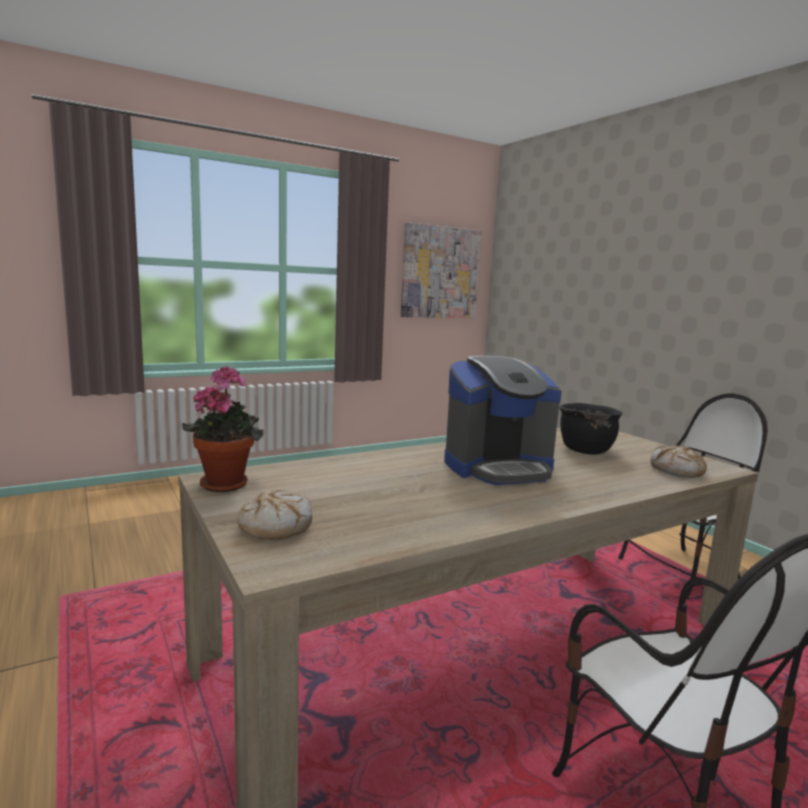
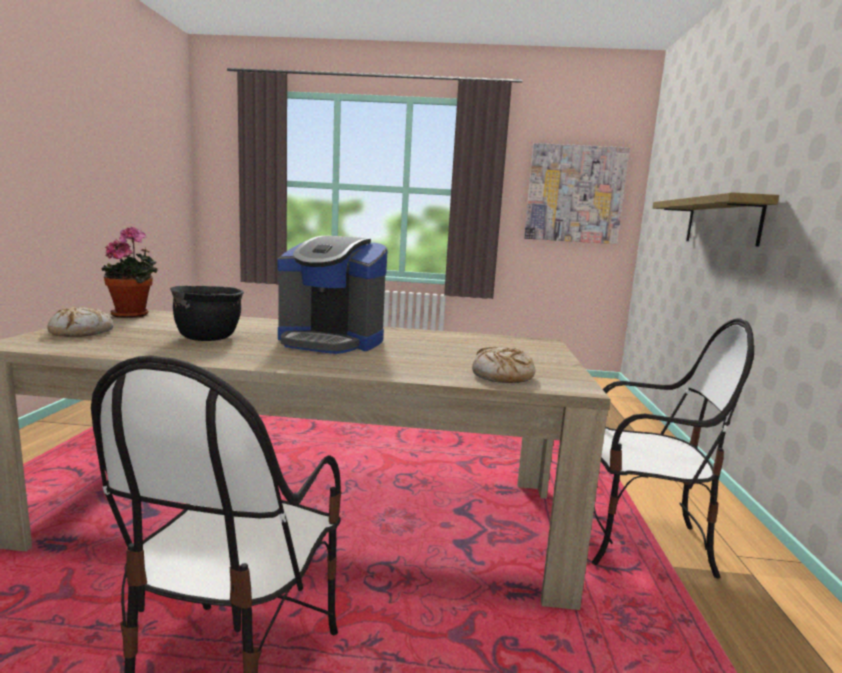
camera: 35 degrees right, 0 degrees up
(585, 450) = (462, 349): black cooking pot -> black cooking pot (208, 338)
(615, 307) = (722, 221): none -> shelf

